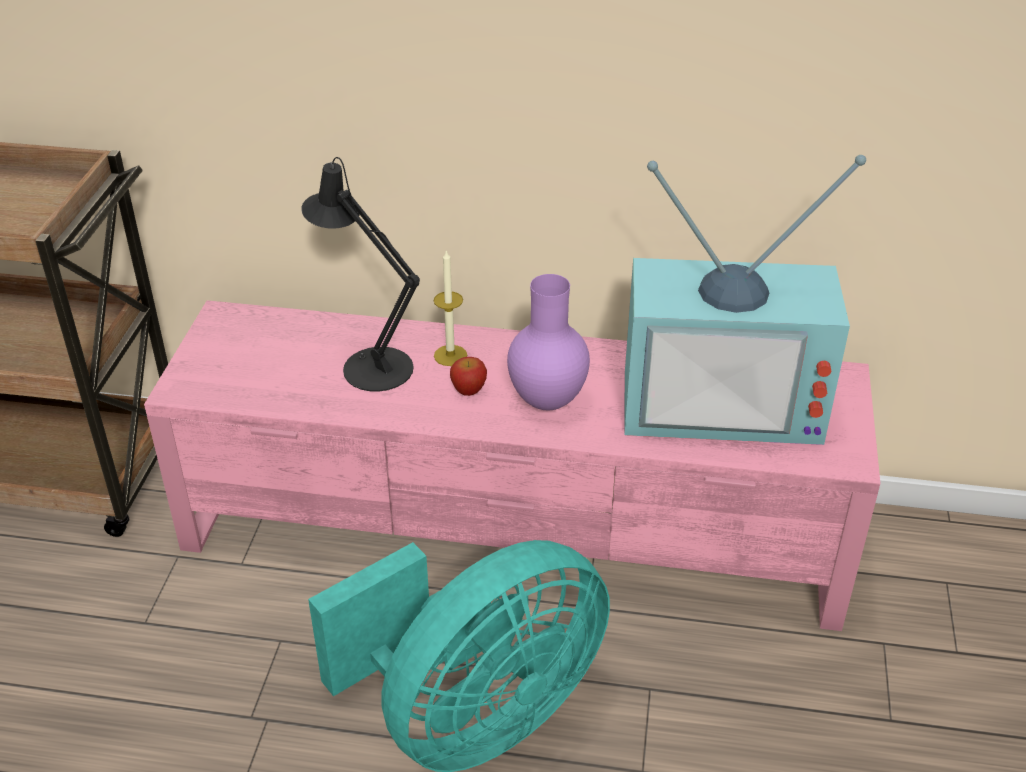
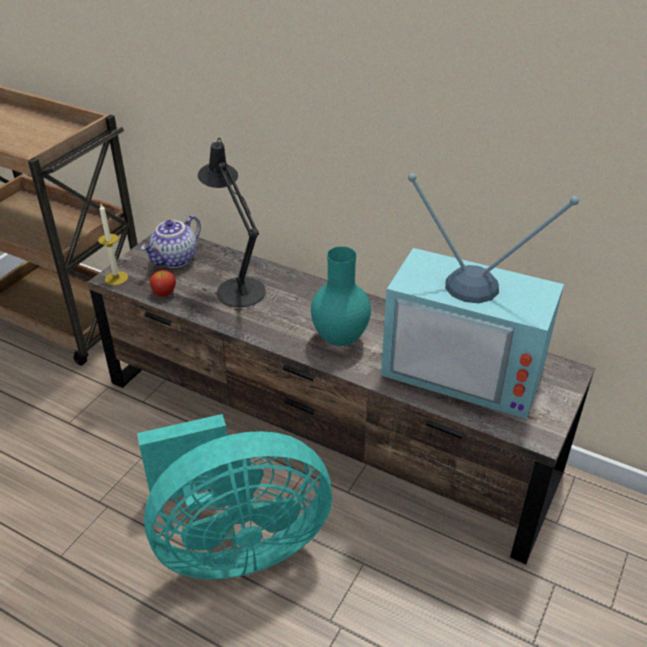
camera: 20 degrees right, 0 degrees up
(257, 345) = (175, 260): none -> teapot
(450, 355) = (293, 293): candle -> candle (116, 278)
(469, 389) = (292, 319): apple -> apple (164, 293)
(516, 530) = (325, 426): pink tv stand -> brown tv stand
(549, 401) = (341, 340): purple vase -> turquoise vase

